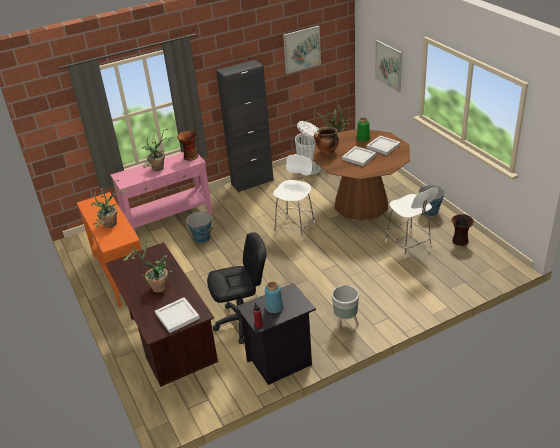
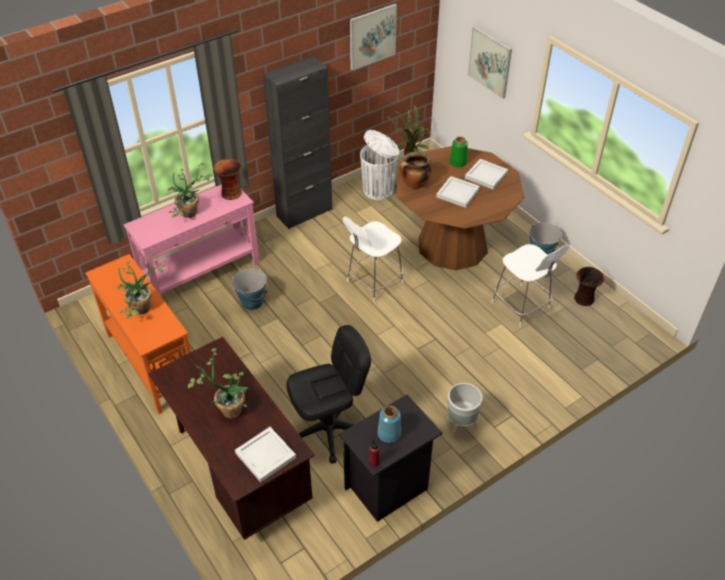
camera: 10 degrees left, 10 degrees up
(295, 227) = (373, 282): white chair -> white chair turned 150 degrees counterclockwise

